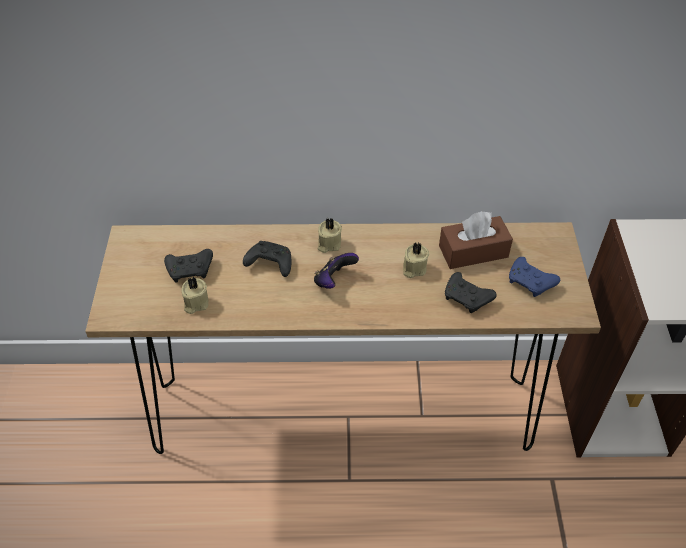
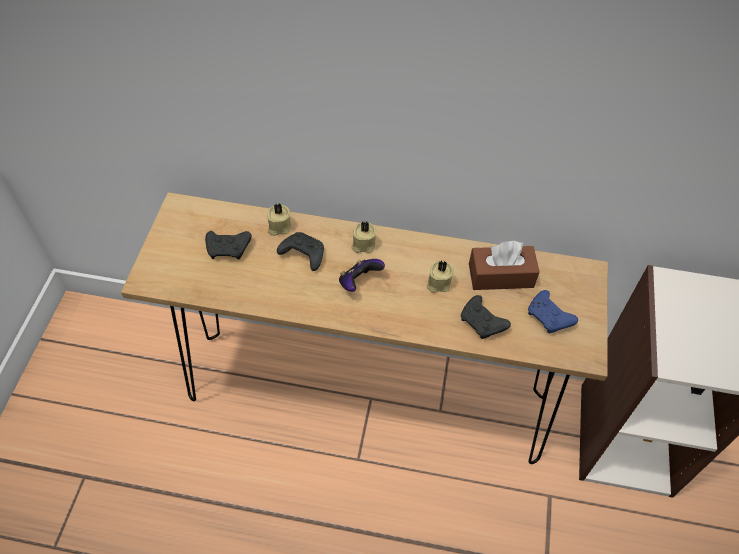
camera: 10 degrees right, 5 degrees up
(195, 303) = (225, 282): beige candle -> beige candle (279, 227)

